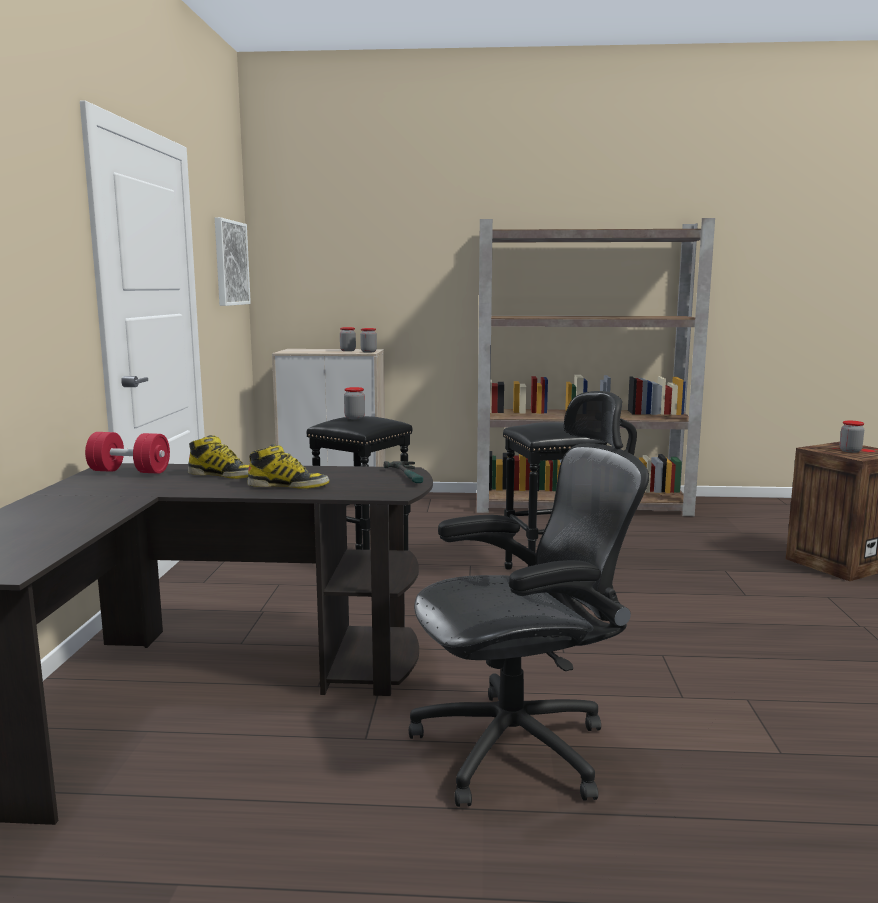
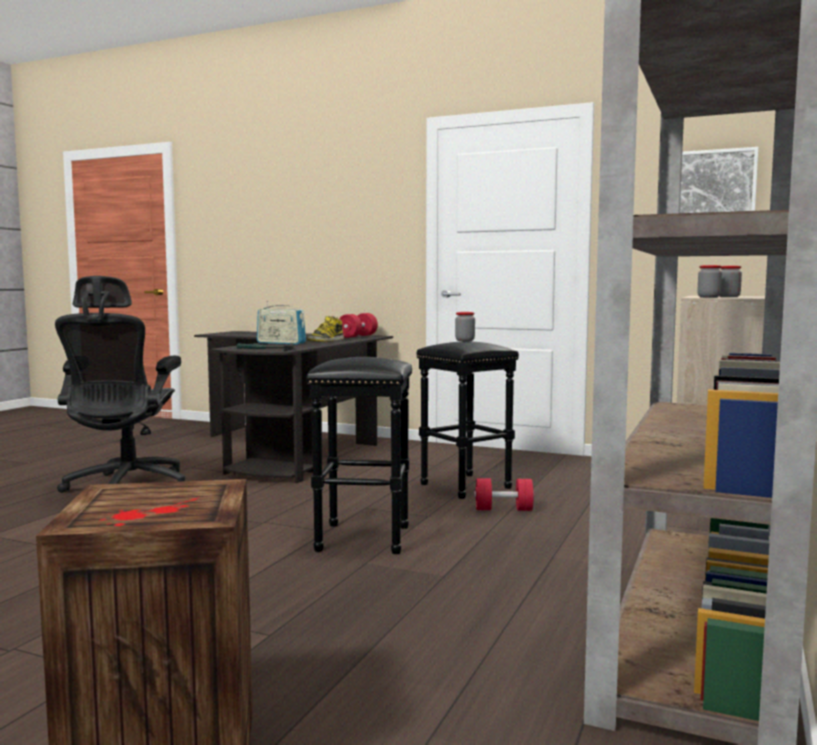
camera: 110 degrees right, 5 degrees down
(288, 485) = (281, 343): boot -> radio
(429, 546) = (503, 509): none -> red dumbbell
(850, 451) = (152, 499): jar -> none

